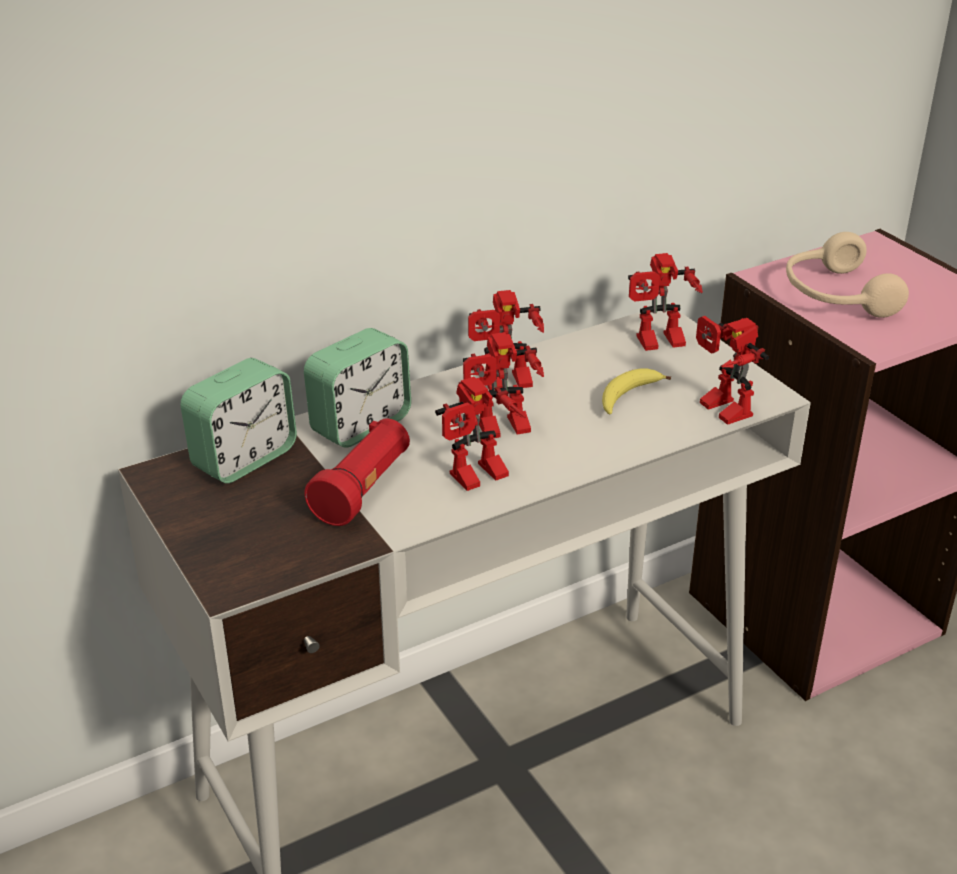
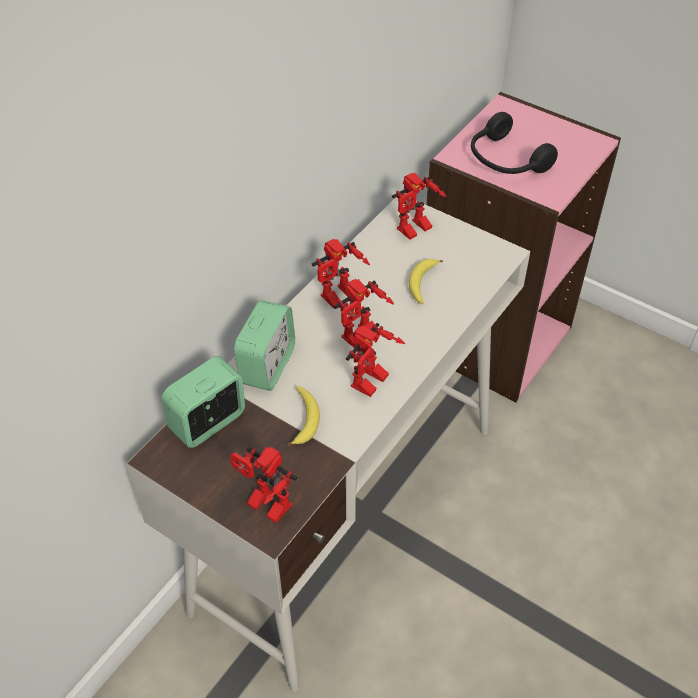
camera: 25 degrees left, 15 degrees up
(244, 458) = (208, 422): alarm clock -> alarm clock turned 150 degrees counterclockwise
(363, 489) = (304, 419): red flashlight -> banana
(718, 409) = (481, 275): toy robot -> toy robot (263, 507)
(835, 295) = (505, 160): beige headphones -> black headphones

